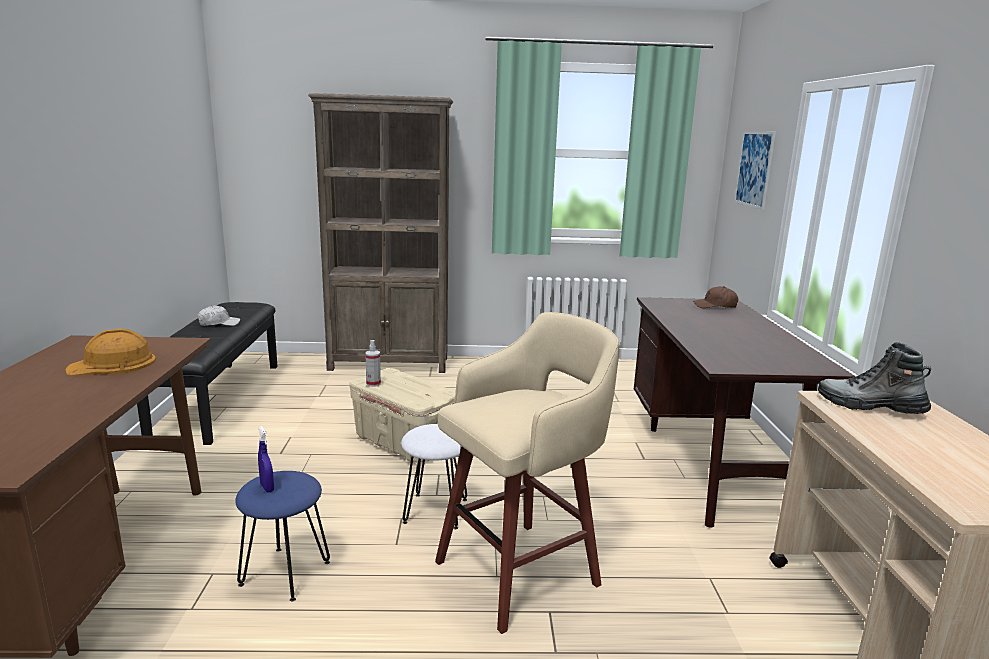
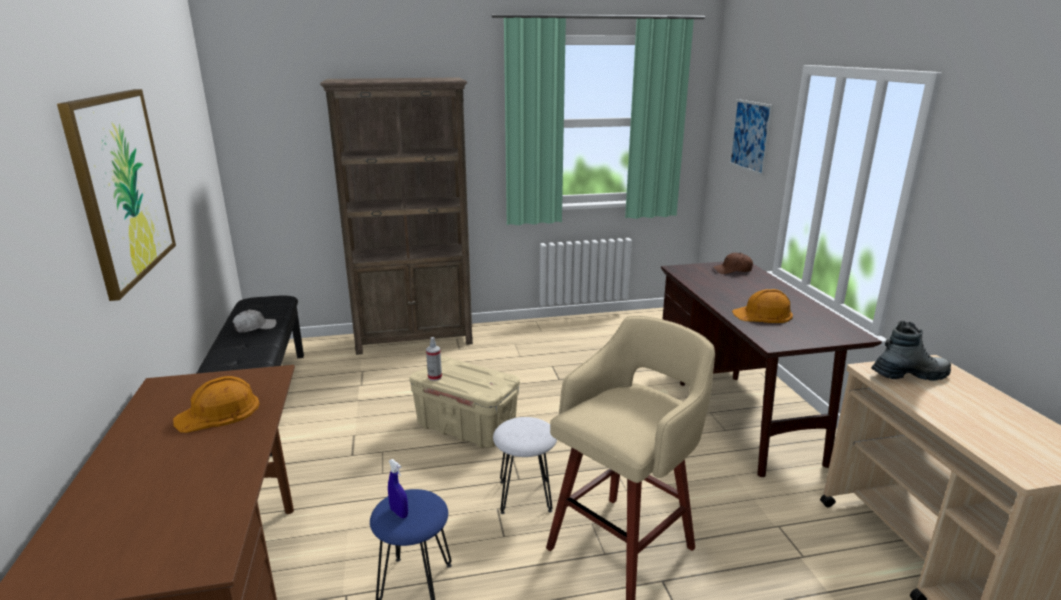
camera: 10 degrees left, 5 degrees up
(78, 155) = (122, 187): none -> picture
(726, 342) = (763, 314): none -> orange hard hat
(870, 406) = (909, 375): boot -> boot turned 150 degrees clockwise

